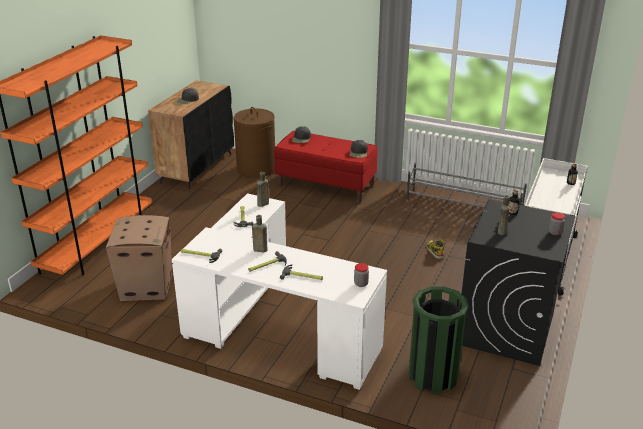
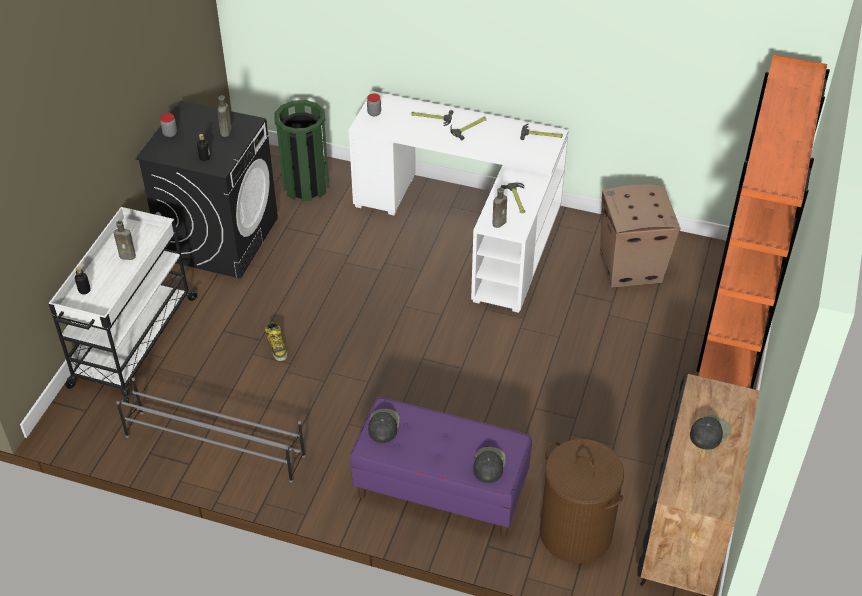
camera: 175 degrees right, 15 degrees up
(259, 249) = (482, 145): brown bottle -> brown bottle (128, 256)
(326, 185) = (440, 491): red bench -> purple bench

